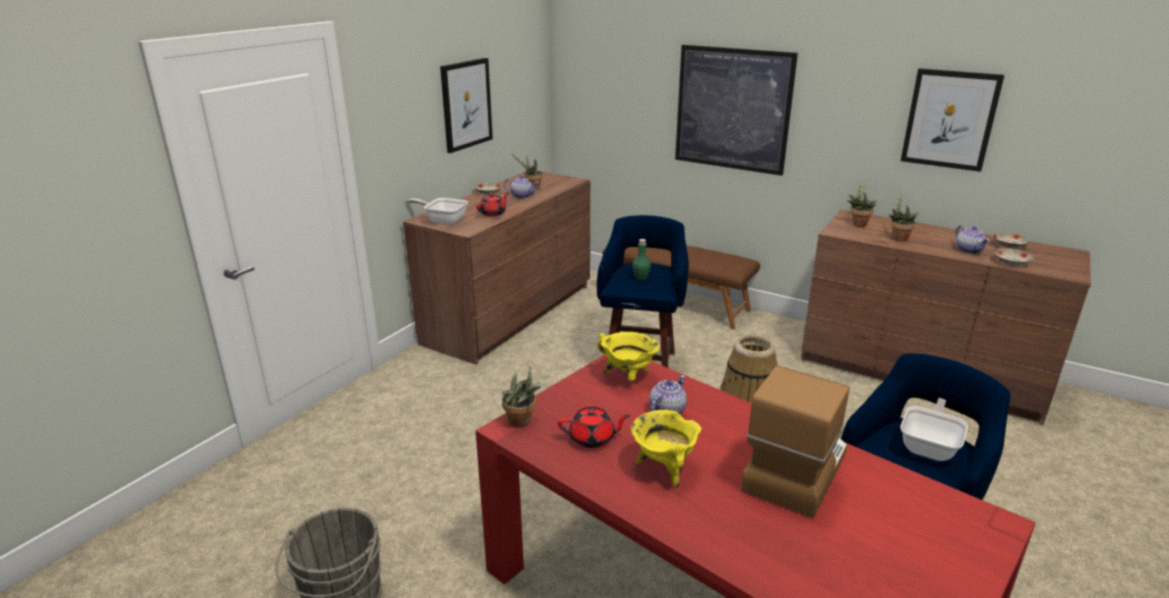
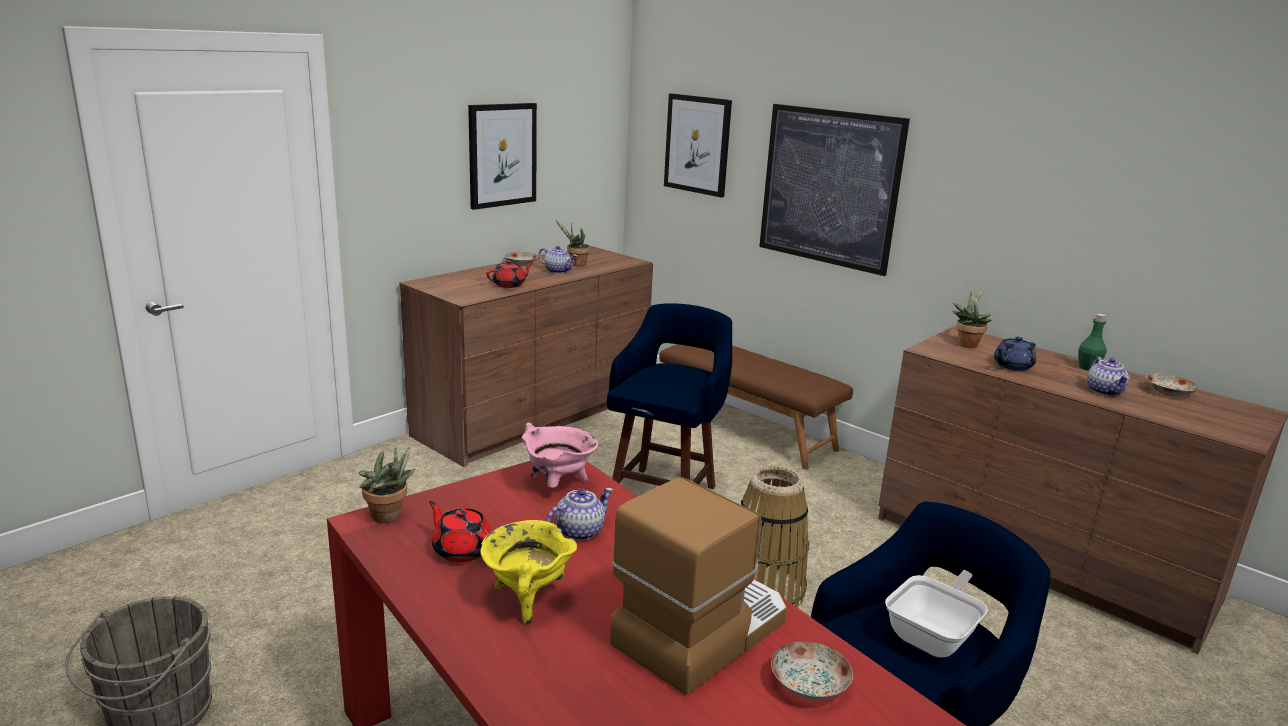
camera: 10 degrees right, 5 degrees down
(443, 221) = (445, 286): frying pan -> none
(592, 439) = (461, 550): red teapot -> red teapot turned 150 degrees counterclockwise
(628, 377) = (558, 485): yellow cooking pot -> pink cooking pot
(641, 278) = (665, 380): green bottle -> green bottle (1088, 368)
(898, 238) = (1012, 366): potted plant -> blue teapot
(950, 119) = (1100, 215): picture -> picture (697, 144)
(1010, 262) = (1158, 413): plate -> plate (809, 683)

